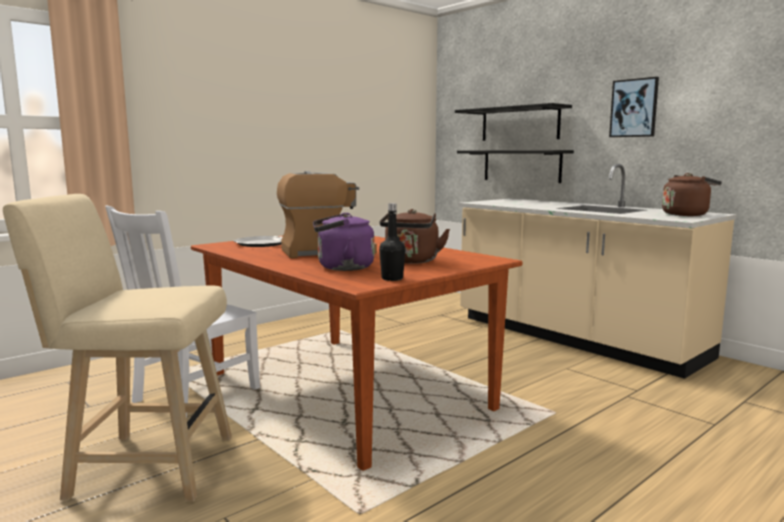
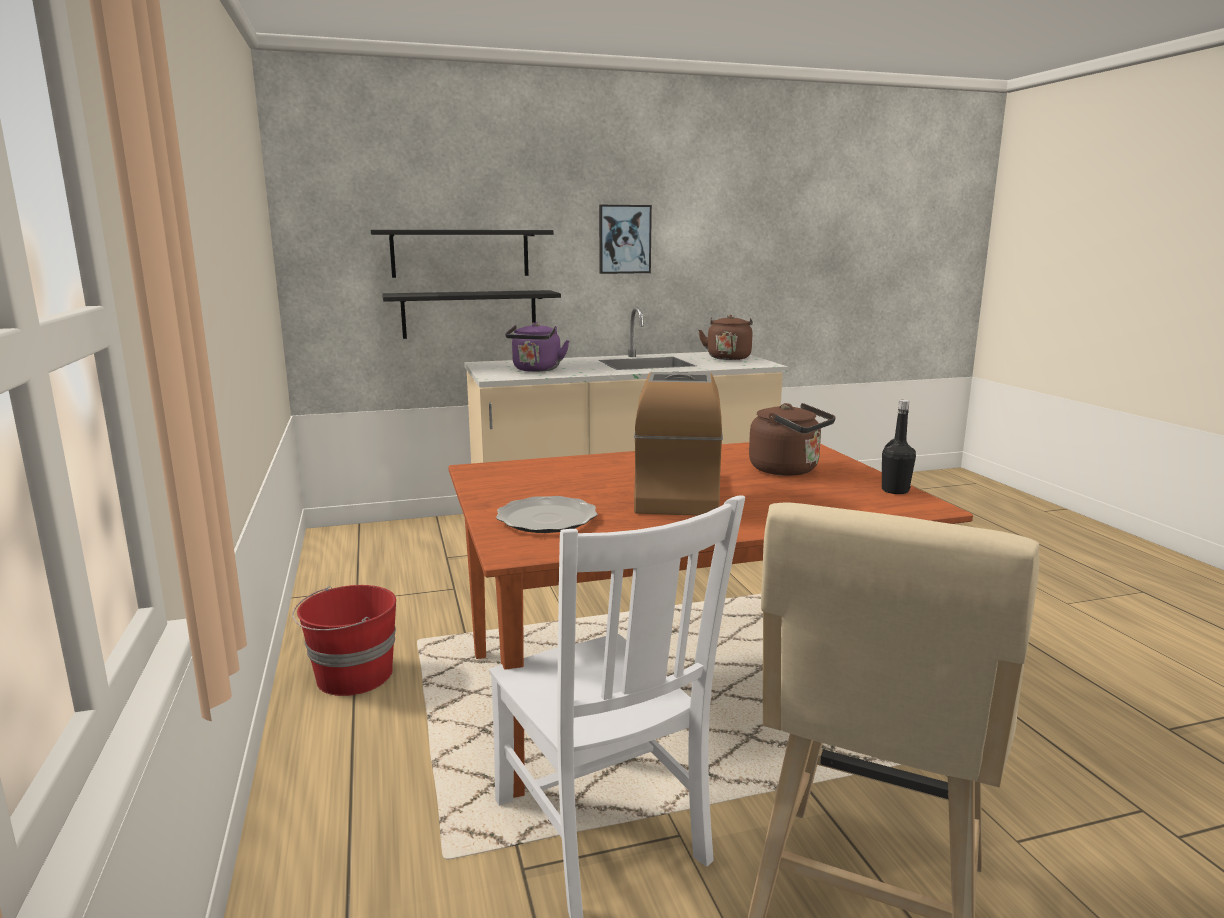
camera: 65 degrees left, 5 degrees up
(295, 328) = (352, 677): none -> red bucket
(342, 268) = (813, 501): purple kettle -> purple kettle (536, 370)

